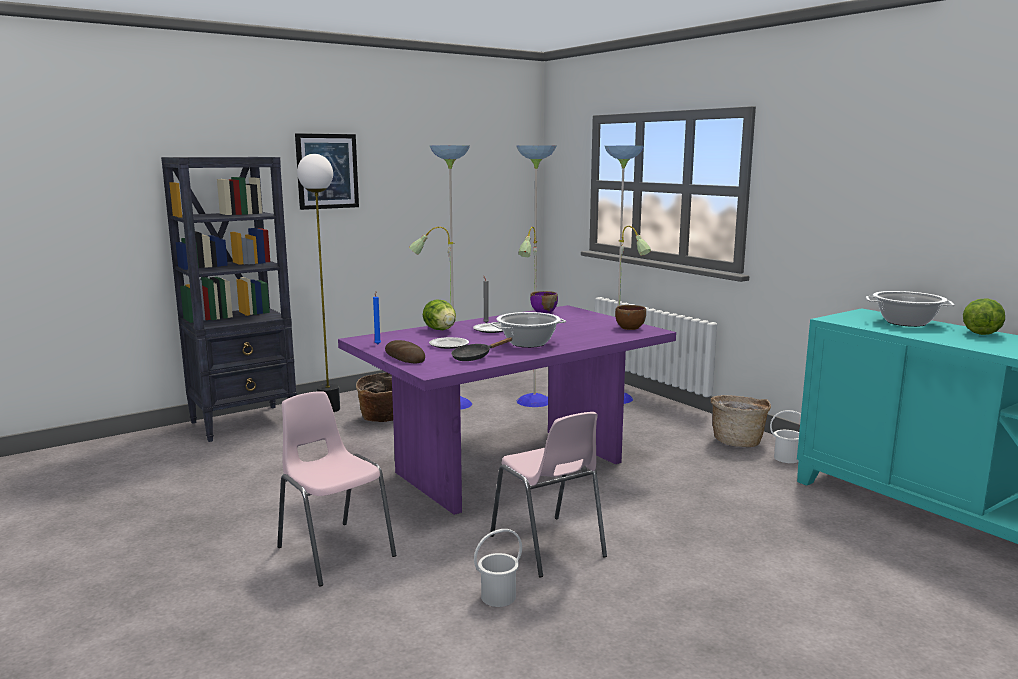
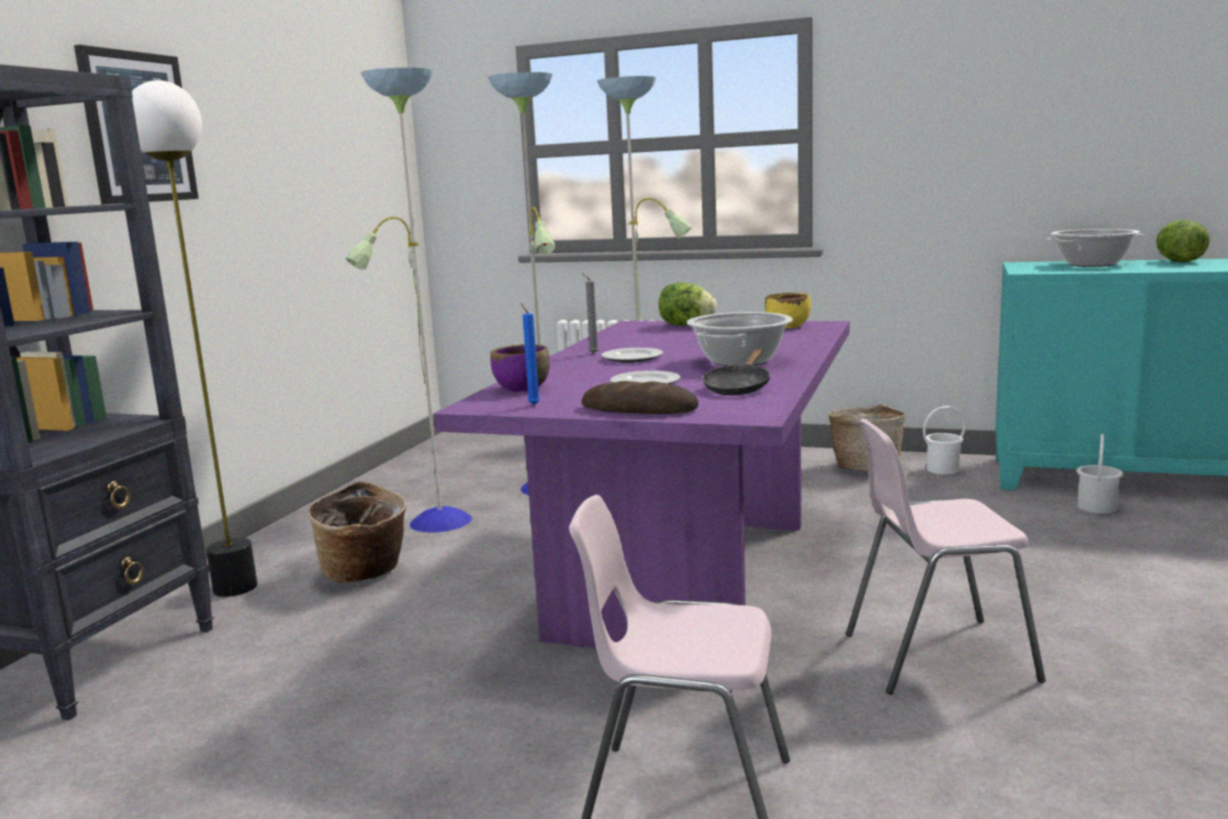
camera: 35 degrees left, 0 degrees up
(440, 330) = (560, 372): lettuce -> lettuce (686, 325)
(499, 597) = (1022, 748): white bucket -> white bucket (1097, 507)
(543, 311) = (620, 330): purple bowl -> purple bowl (522, 388)
(548, 547) = (936, 656): pink chair -> pink chair turned 150 degrees clockwise
(630, 328) = (788, 326): brown bowl -> yellow bowl

